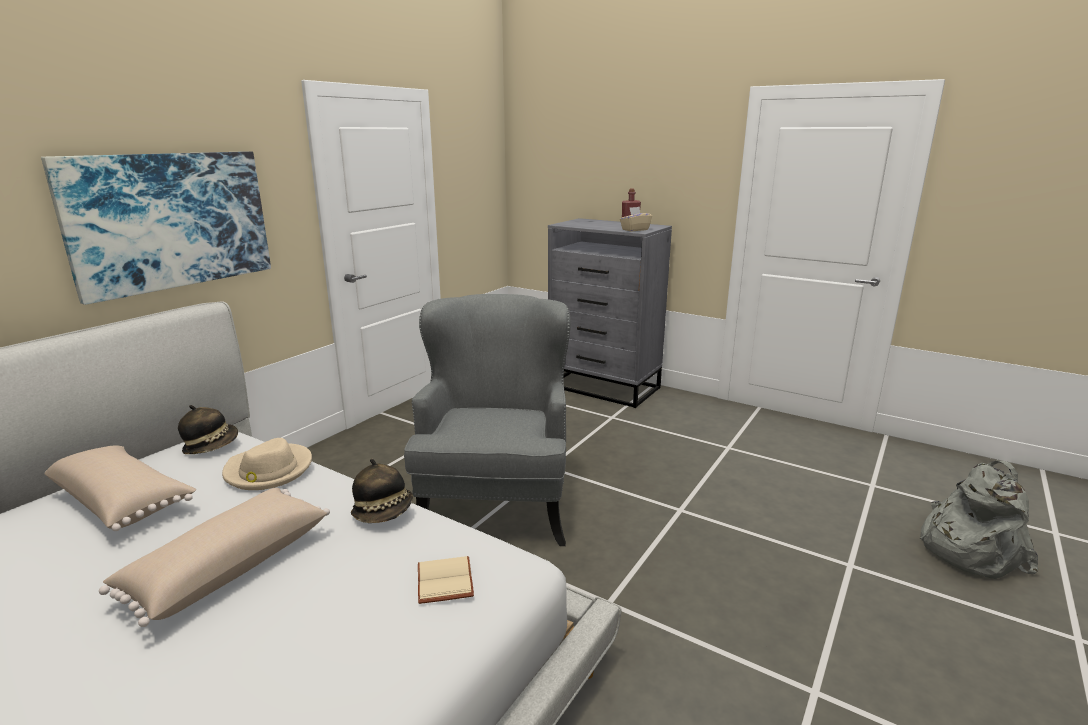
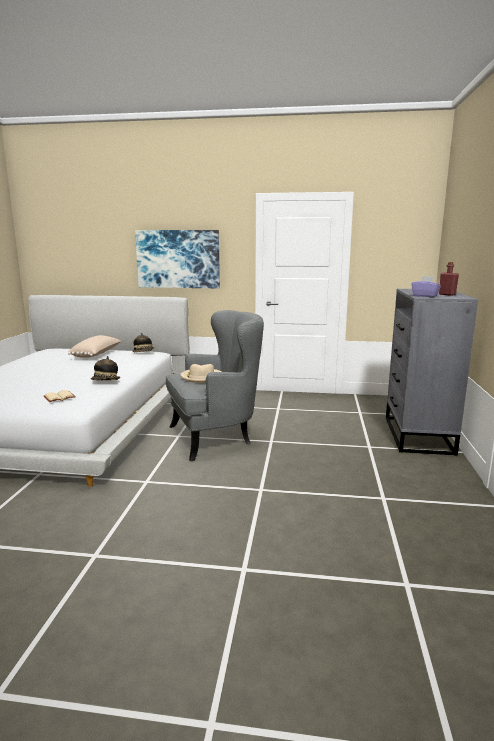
camera: 65 degrees right, 5 degrees down
(228, 566) = (61, 372): beige pillow -> none
(268, 470) = (128, 362): beige hat -> beige hat (201, 377)
(635, 230) = (425, 296): beige tissue box -> purple tissue box
(967, 549) = (330, 651): grey backpack -> none

